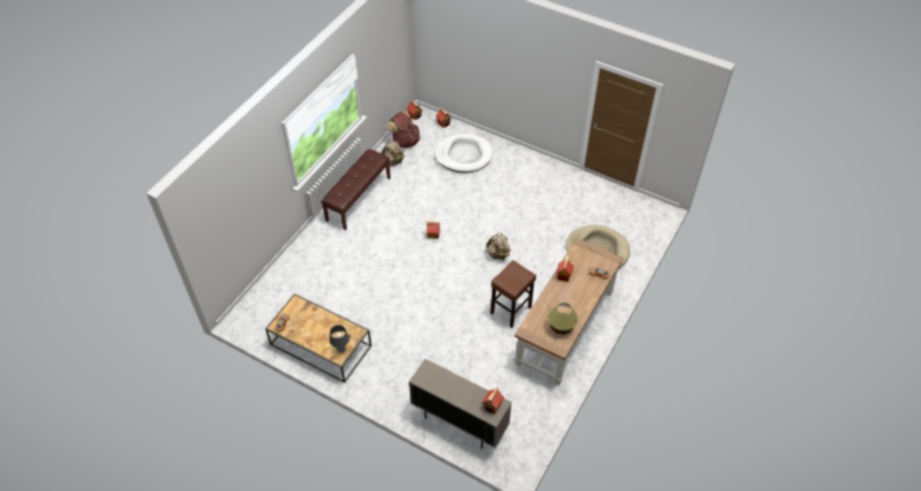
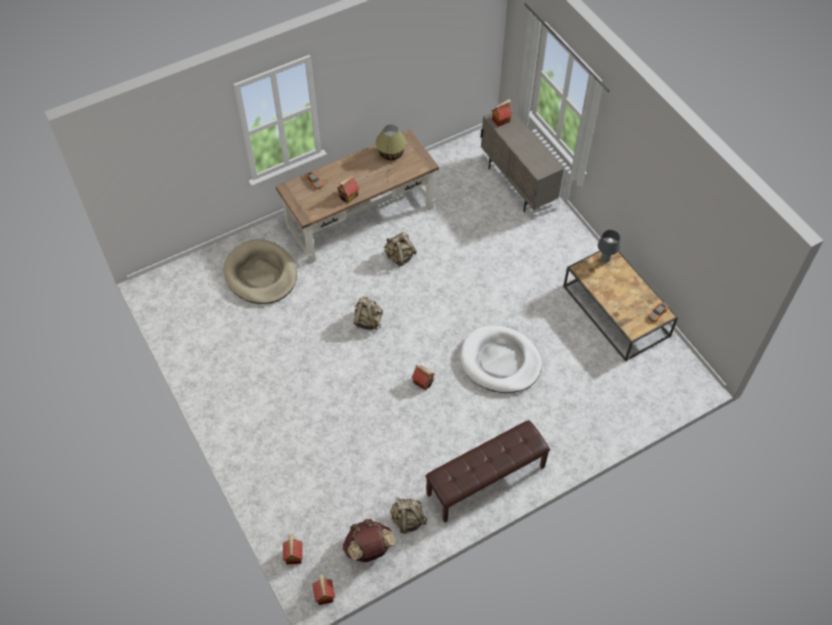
camera: 150 degrees left, 5 degrees up
(463, 155) = (307, 480): white dog bed -> white dog bed (500, 361)
(511, 310) = (399, 257): brown stool -> beige backpack

